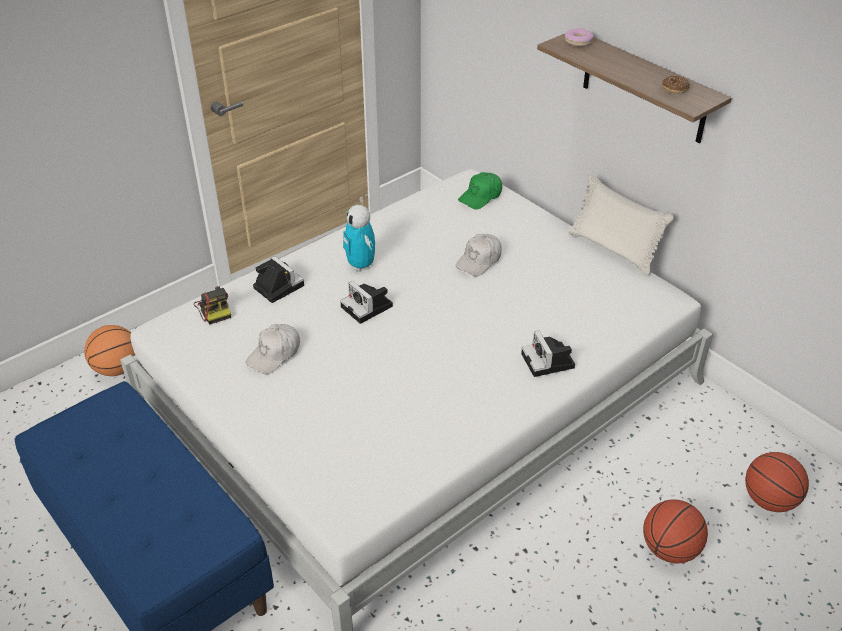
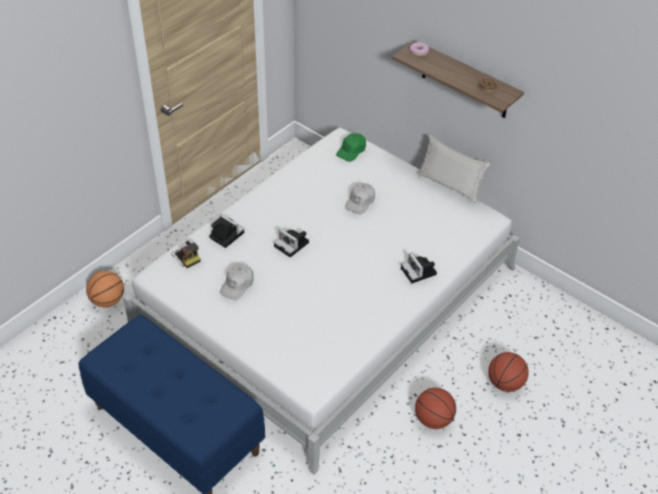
camera: 10 degrees left, 5 degrees up
(361, 265) = (280, 213): toy robot -> none
(769, 500) = (563, 344): basketball -> basketball (433, 419)

